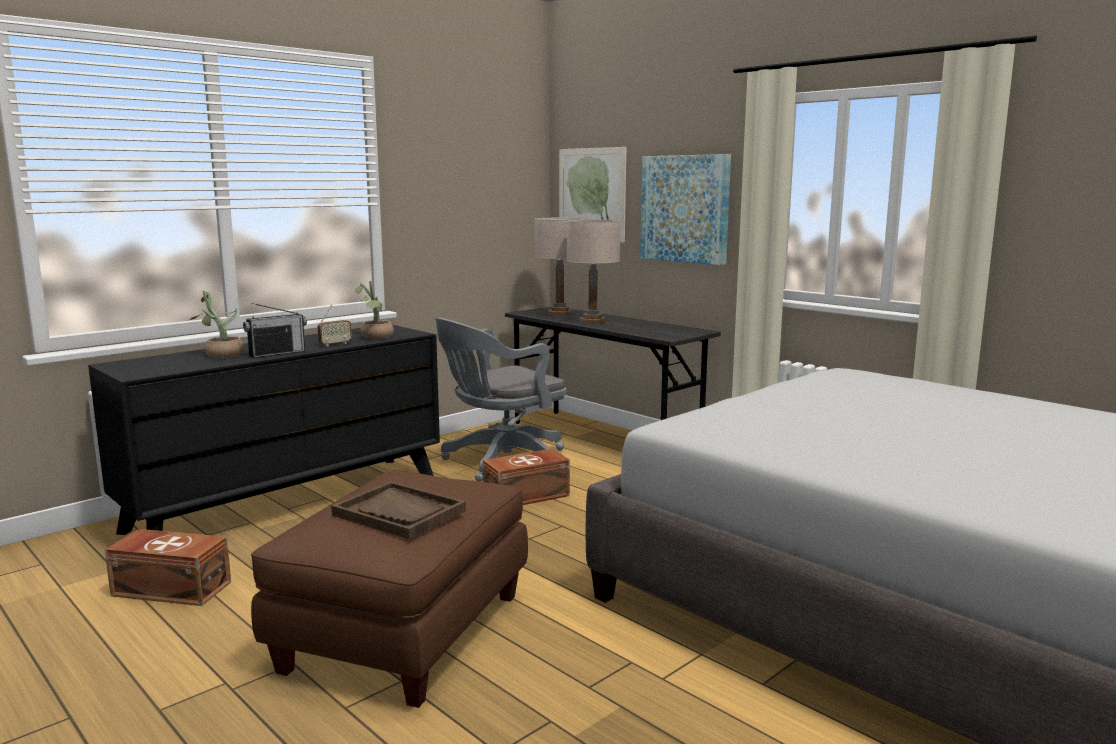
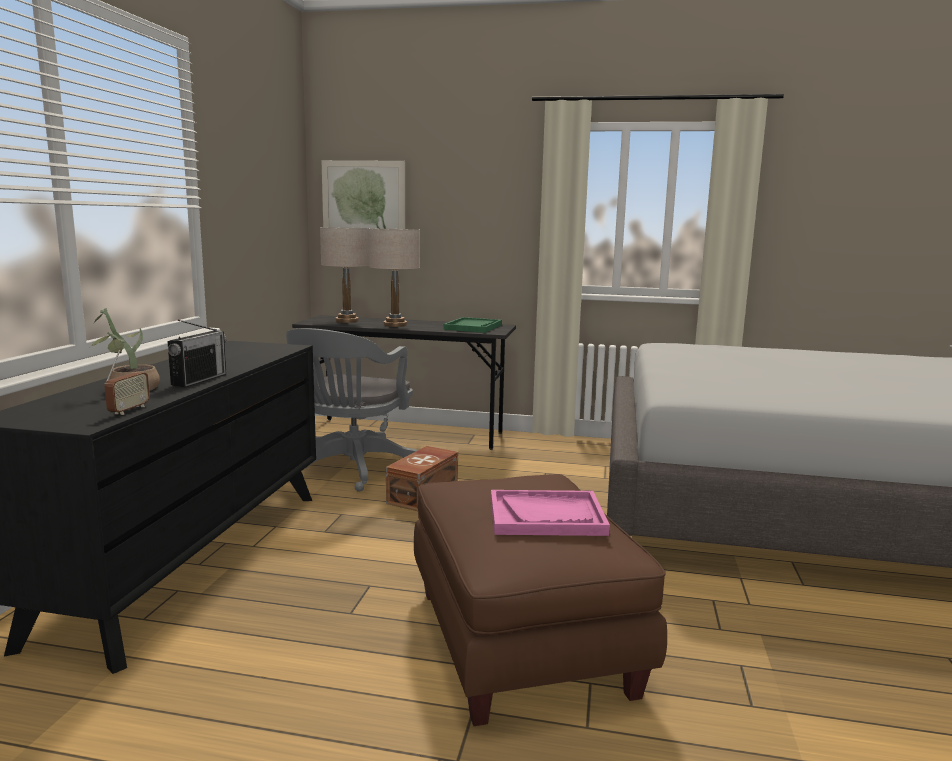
camera: 35 degrees left, 0 degrees up
(171, 588) = (200, 690): brown storage box -> none
(335, 344) = (237, 364): radio -> radio (129, 410)
(375, 337) = (259, 353): potted plant -> none
(399, 513) = (546, 516): brown tray -> pink tray
(664, 330) = (473, 327): none -> green tray
(685, 209) = (473, 218): picture -> none

